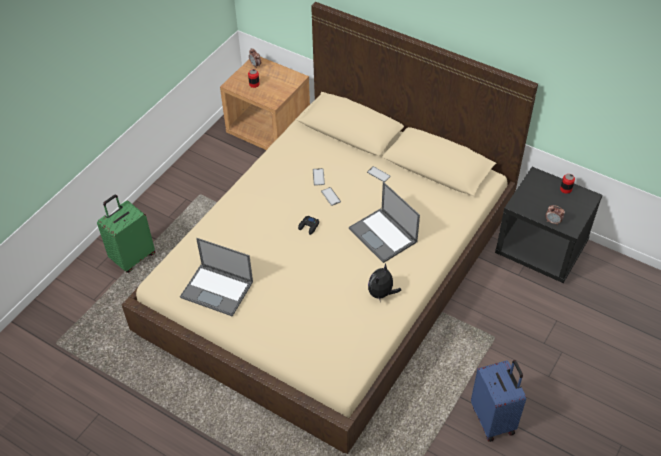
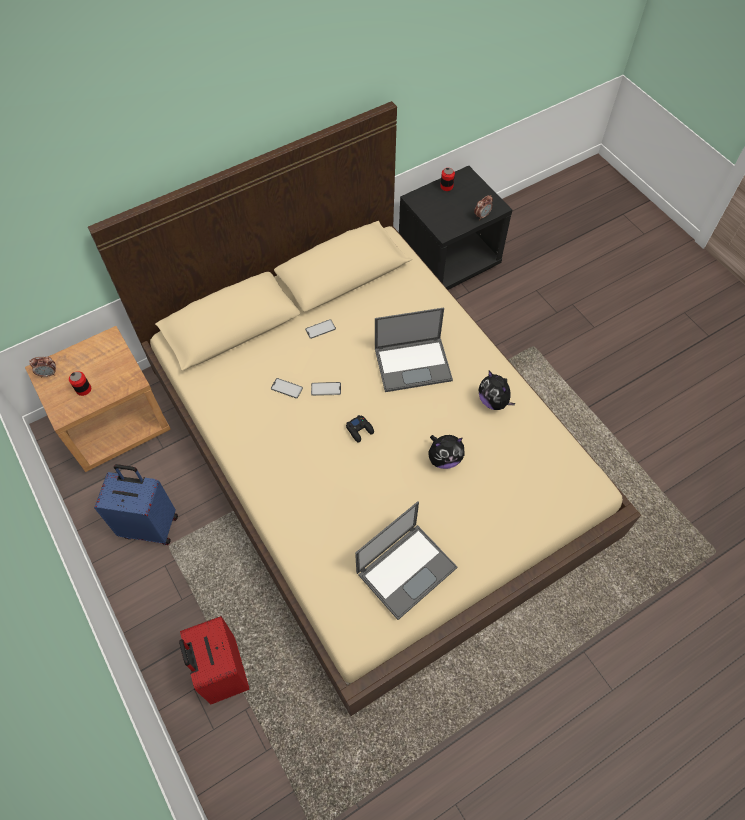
camera: 65 degrees left, 10 degrees up
(132, 257) = (222, 672): green suitcase -> red suitcase
(315, 281) = (444, 458): none -> plush toy
(494, 419) = (624, 392): blue suitcase -> blue suitcase (150, 525)

